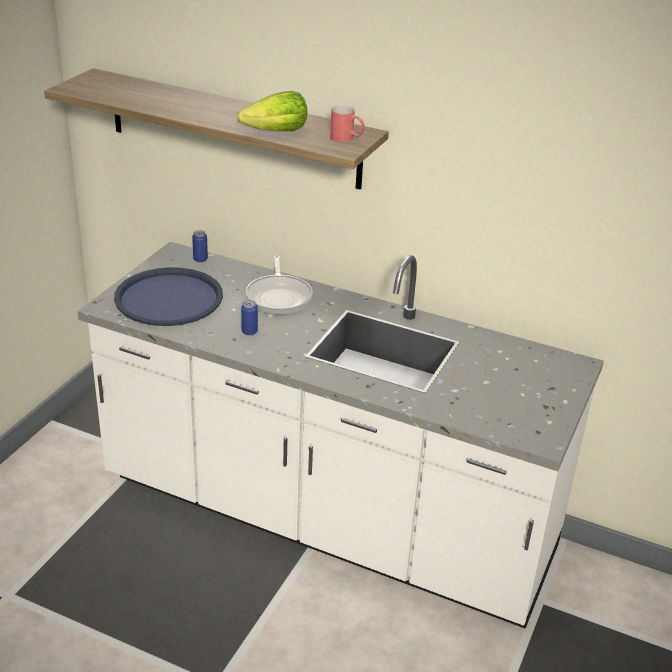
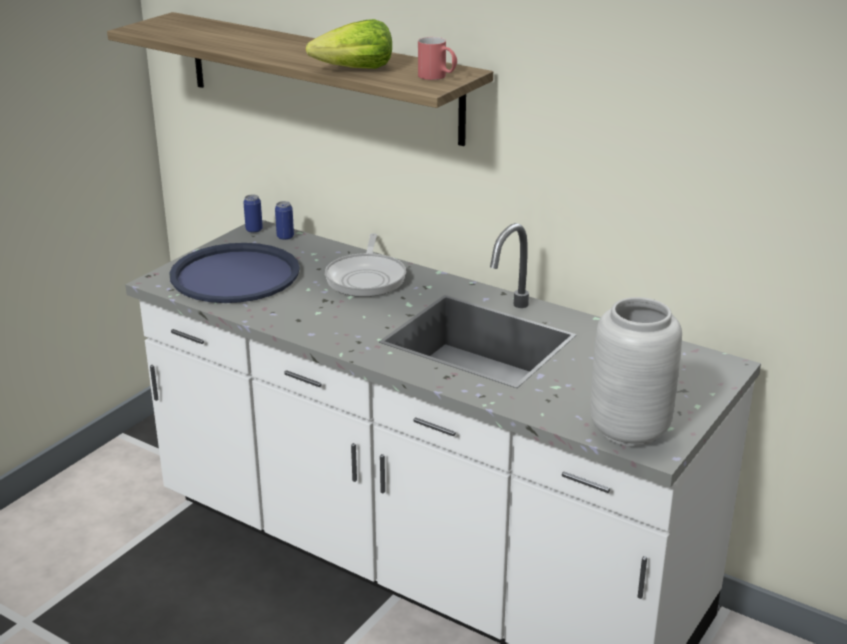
camera: 10 degrees right, 5 degrees down
(249, 331) = (319, 313): can -> can (254, 230)
(520, 426) = (629, 431): none -> grey vase

